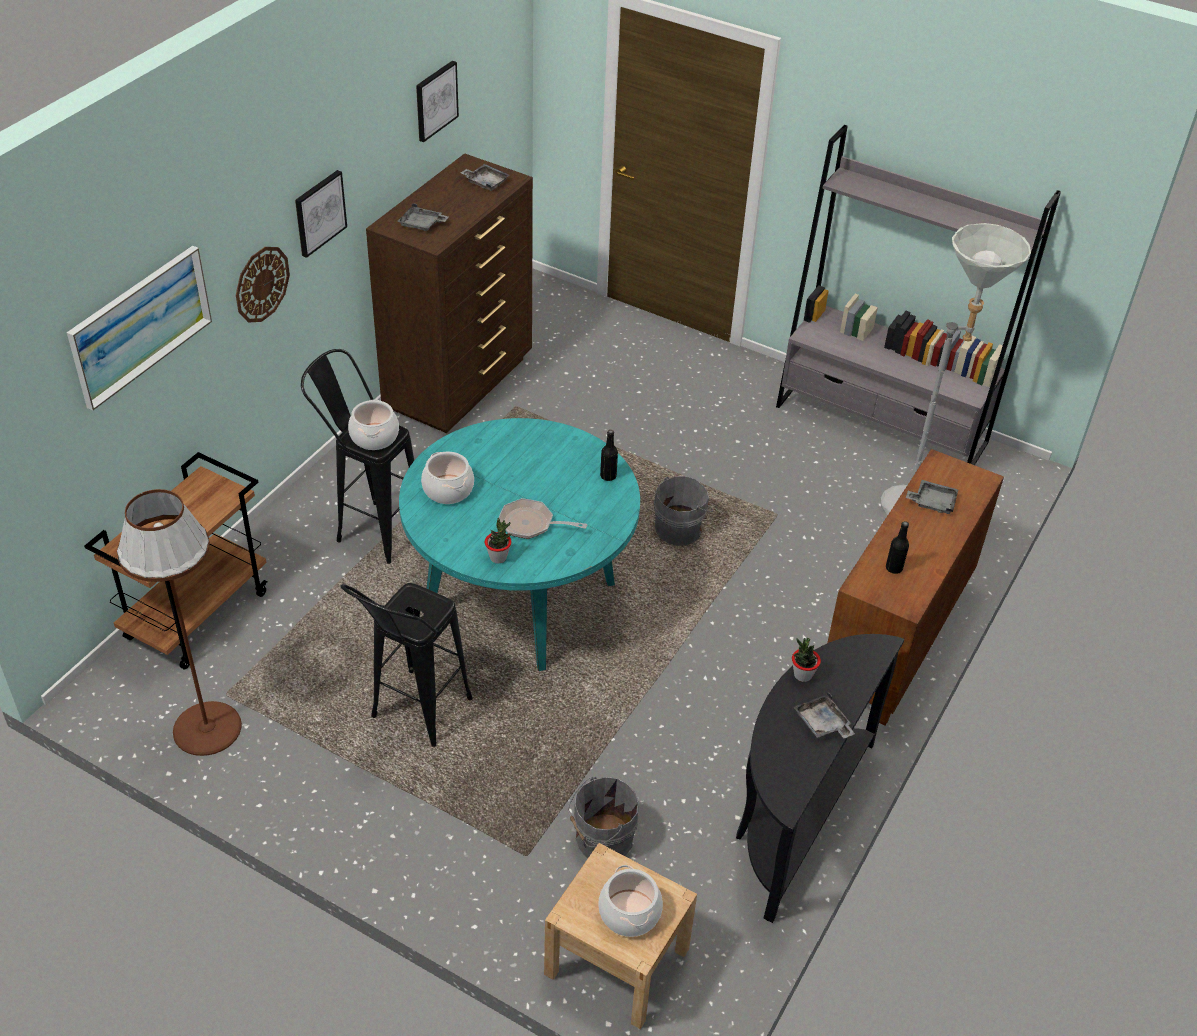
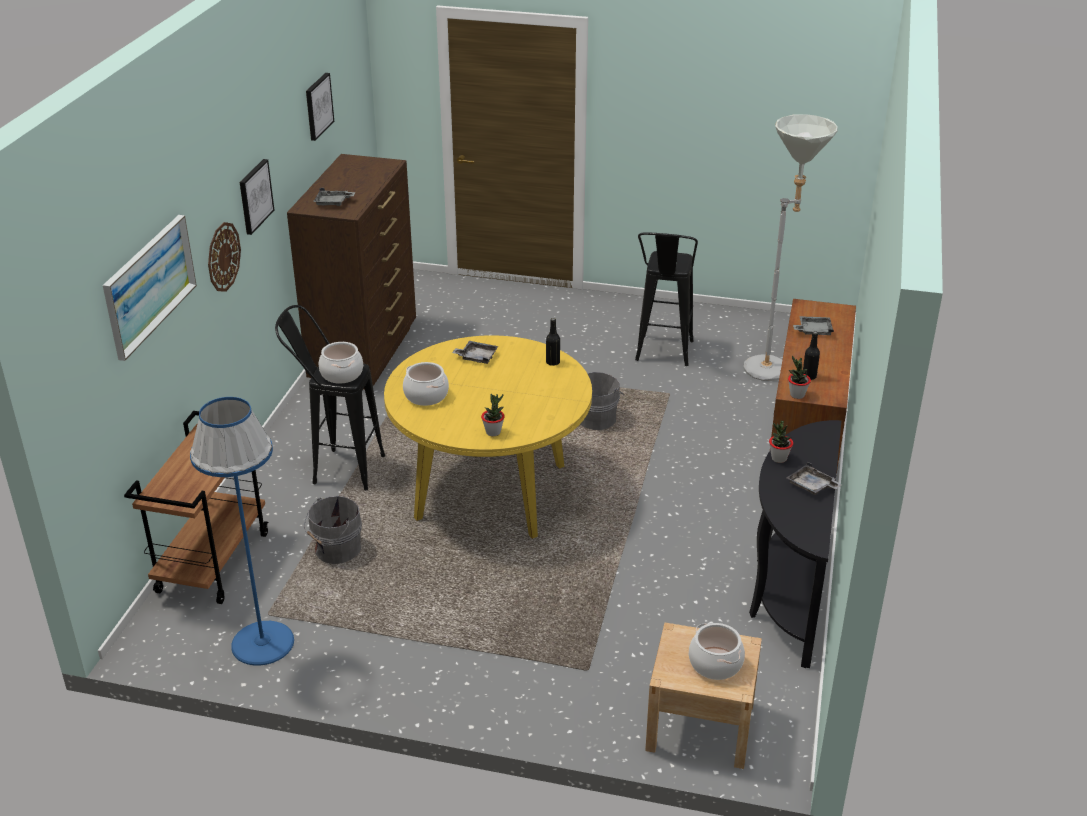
camera: 15 degrees left, 10 degrees down
(207, 728) = (262, 642): brown floor lamp -> blue floor lamp
(413, 718) = (442, 595): black stool -> black stool (663, 356)
(485, 182) = (370, 169): grey tray -> grey tray (476, 357)
(520, 599) = (491, 492): turquoise dining table -> yellow dining table
(531, 524) = (508, 405): frying pan -> none
(601, 839) = (643, 644): grey bucket -> grey bucket (335, 550)
(866, 591) = (797, 395): none -> potted plant
(881, 425) = (718, 320): grey bookcase -> none

